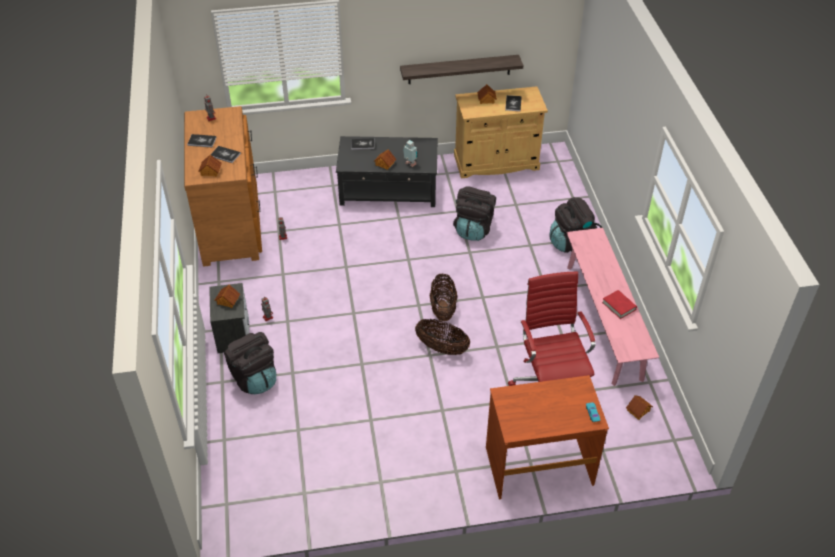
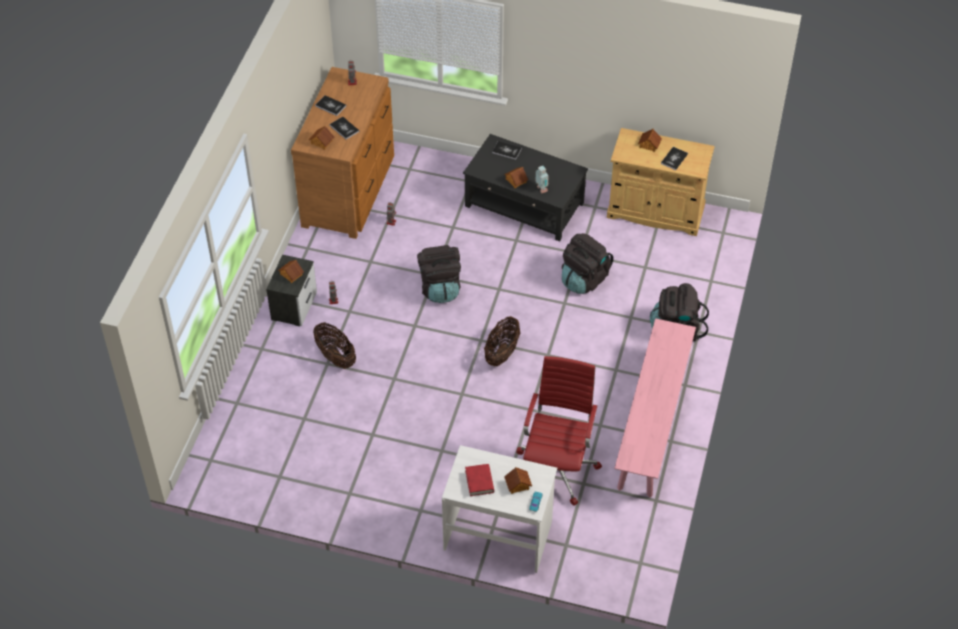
camera: 25 degrees right, 5 degrees up
(254, 378) = (291, 356): black backpack -> black backpack (440, 287)
(442, 348) = (477, 391): basket -> basket (335, 356)
(459, 69) = (627, 104): shelf -> none
(539, 465) = (498, 534): brown desk -> white desk
(619, 306) = (654, 414): red book -> red book (479, 481)
(638, 410) = (625, 523): toy house -> toy house (517, 485)

